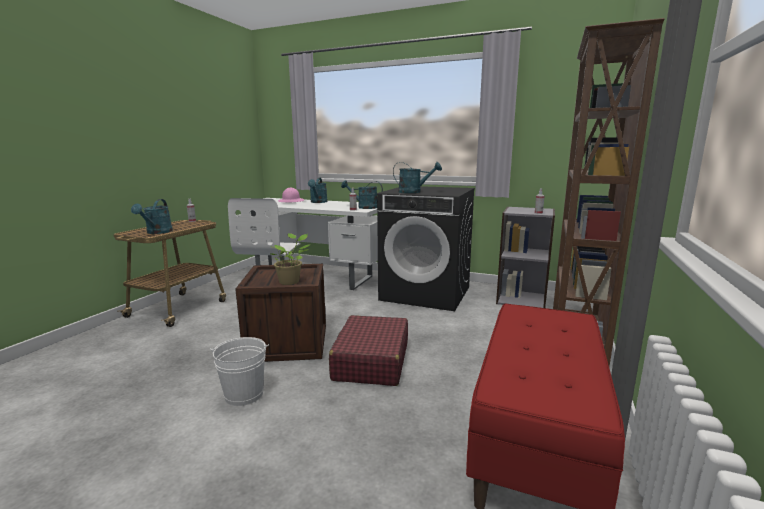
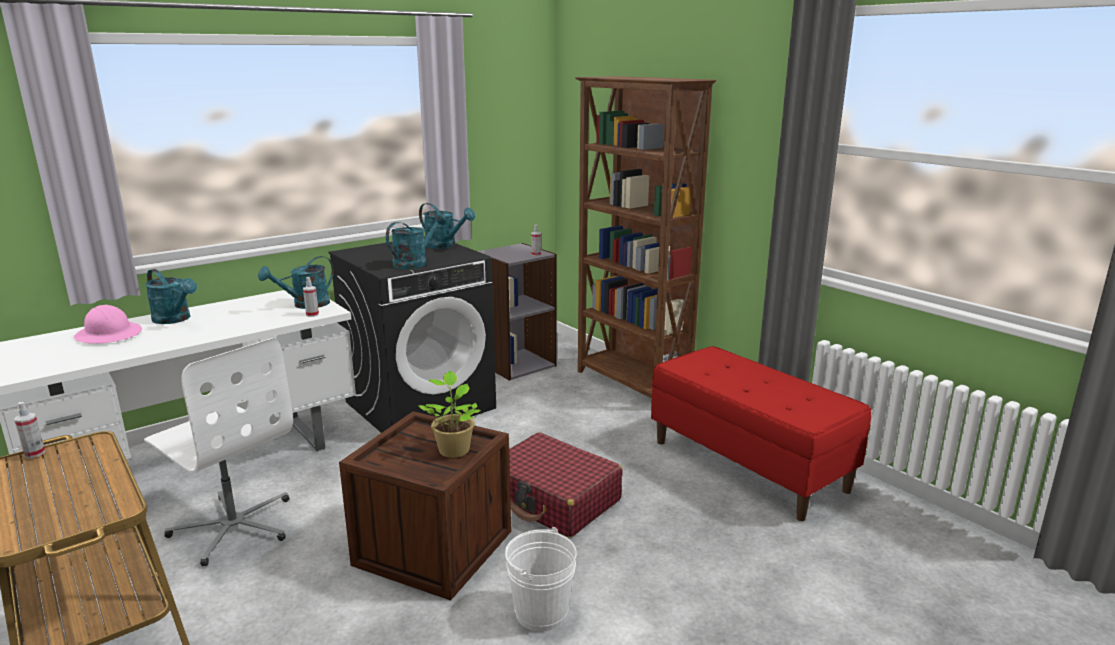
camera: 60 degrees left, 5 degrees up
(157, 232) = (90, 500): turquoise watering can -> turquoise watering can (445, 246)

